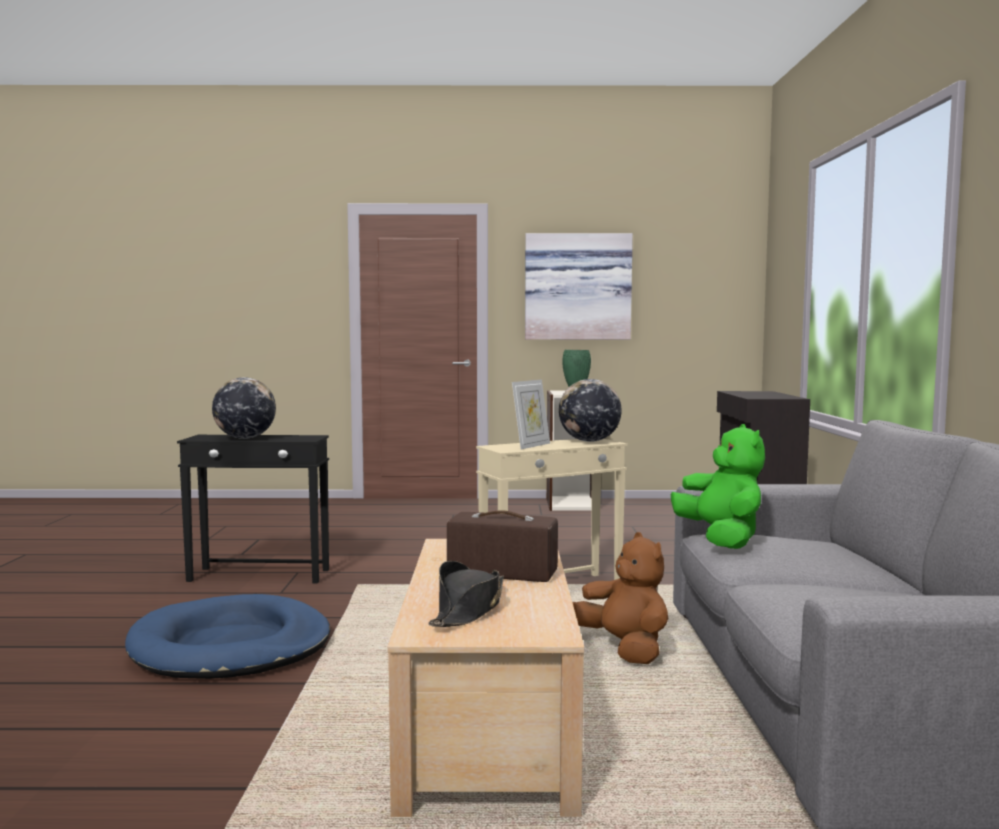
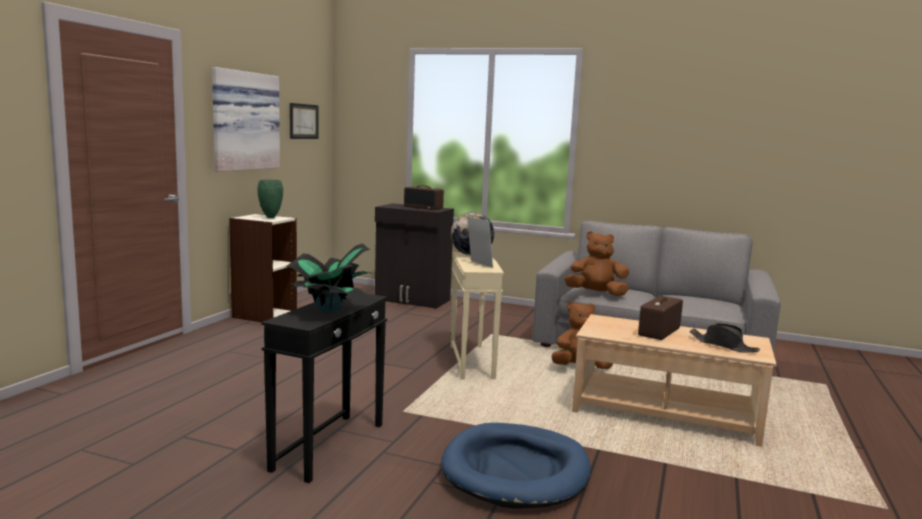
camera: 70 degrees left, 5 degrees up
(245, 438) = (329, 310): globe -> potted plant
(693, 284) = (303, 121): none -> picture
(721, 539) = (596, 294): green plush toy -> brown plush toy
(769, 395) = (423, 208): none -> radio

